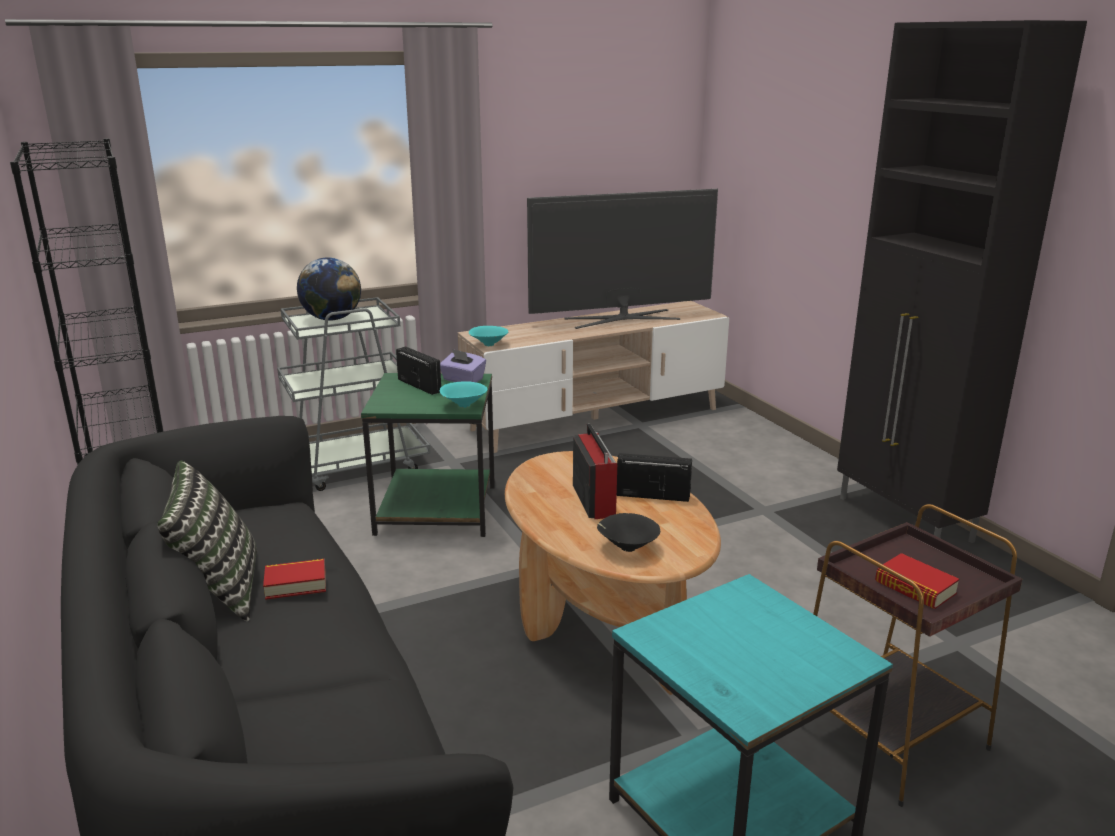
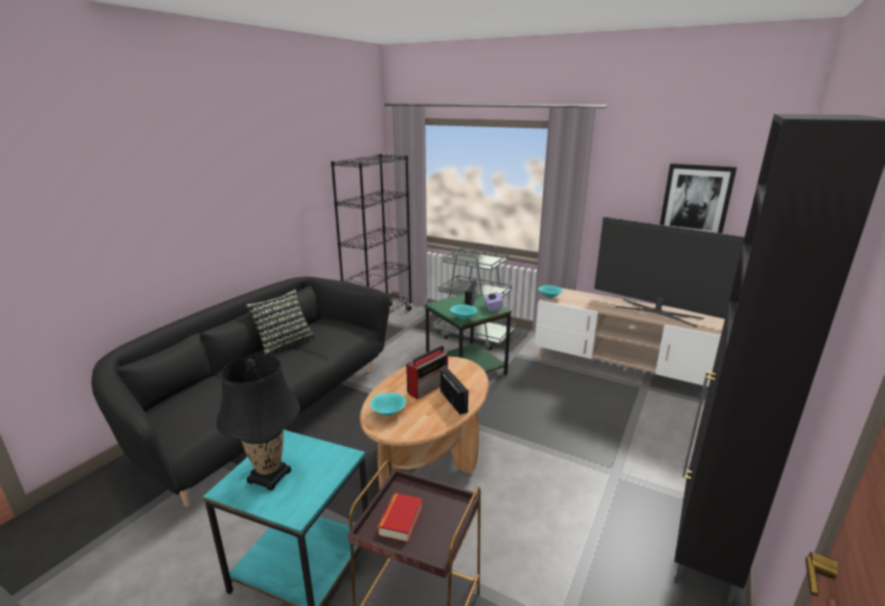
camera: 55 degrees right, 0 degrees up
(296, 584) = (297, 354): book -> none
(332, 319) = (475, 258): globe -> none
(610, 158) = (695, 201): none -> picture
(626, 548) = (388, 413): black bowl -> turquoise bowl
(746, 665) = (270, 476): none -> black table lamp

